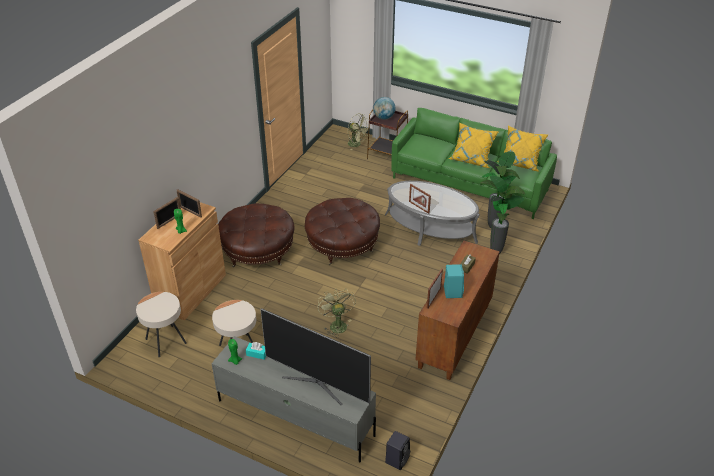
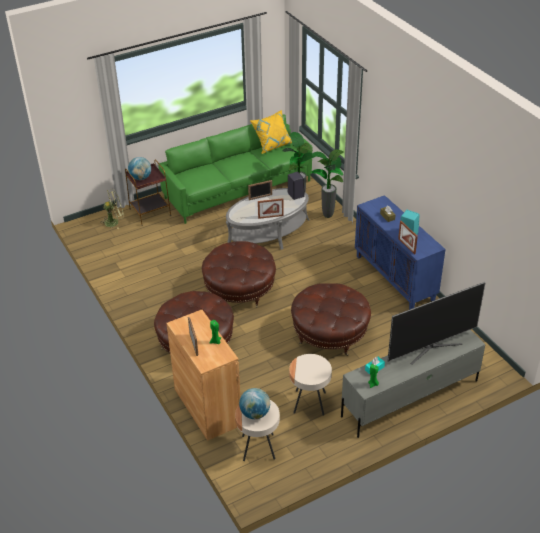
camera: 55 degrees left, 0 degrees up
(156, 305) = (255, 413): none -> globe
(190, 212) = (193, 326): picture frame -> picture frame (260, 197)
(336, 324) = (330, 333): green fan -> brown ottoman
(397, 459) = (487, 360): black speaker -> black speaker (295, 194)
(454, 336) = (395, 278): brown cabinet -> blue cabinet
(471, 159) = (243, 164): yellow pillow -> none

